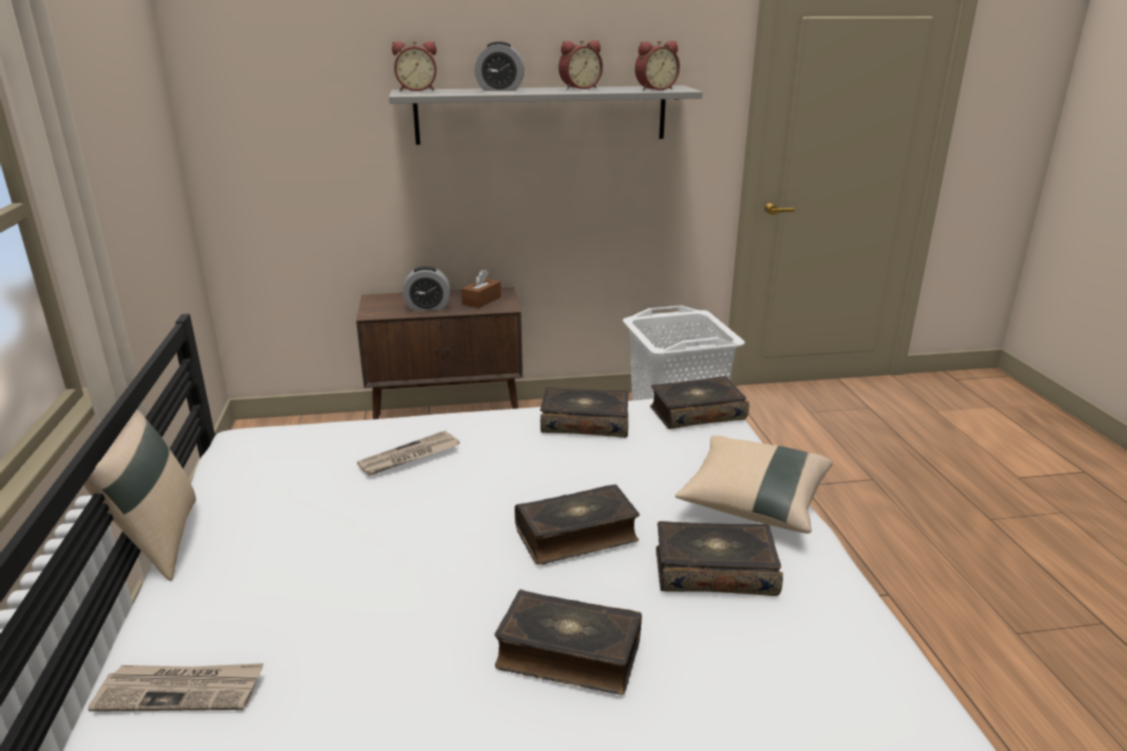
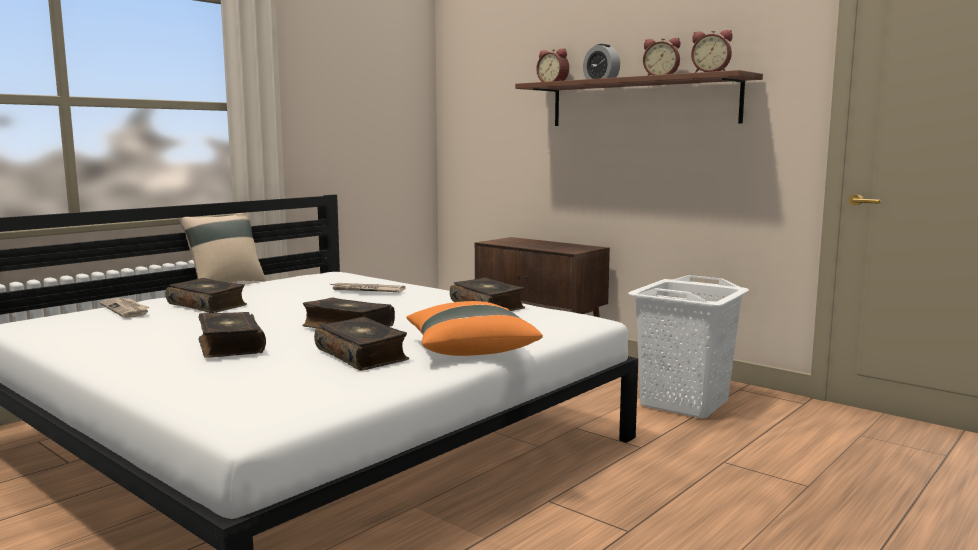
camera: 50 degrees right, 15 degrees down
(427, 307) = (527, 244): alarm clock -> none
(481, 300) = (567, 247): brown tissue box -> none
(541, 114) = (641, 102): grey shelf -> brown shelf
(696, 413) = (567, 319): book -> book (208, 305)
(753, 502) = (470, 349): beige pillow -> orange pillow

